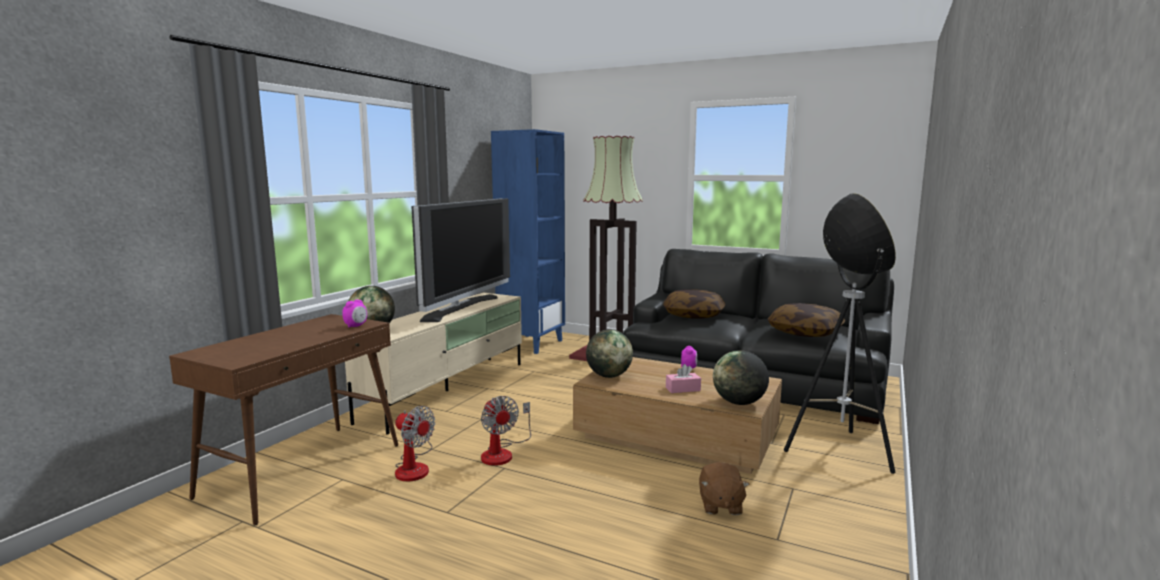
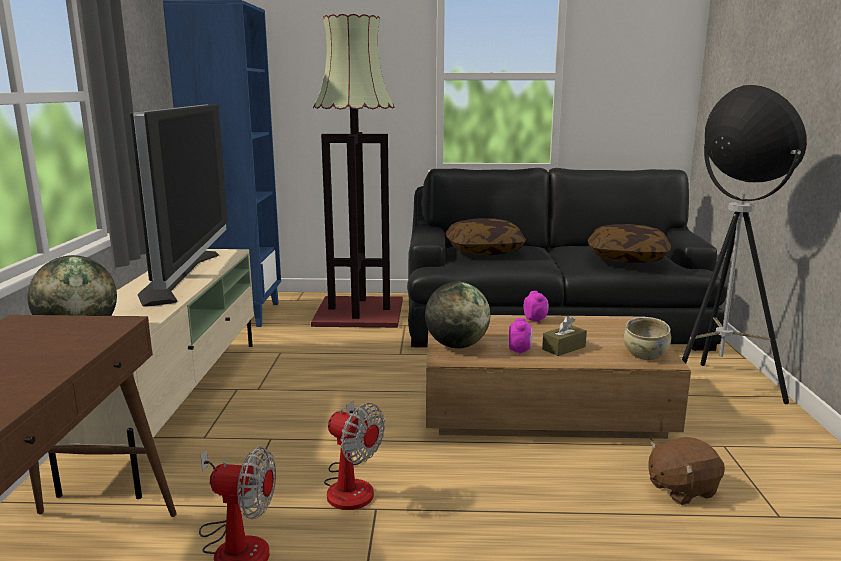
camera: 25 degrees left, 5 degrees up
(356, 326) = (95, 331): alarm clock -> alarm clock (520, 351)
(683, 389) = (563, 348): pink tissue box -> brown tissue box
(720, 505) = (681, 489): brown plush toy -> brown plush toy turned 90 degrees clockwise
(739, 403) = (645, 355): globe -> beige bowl

